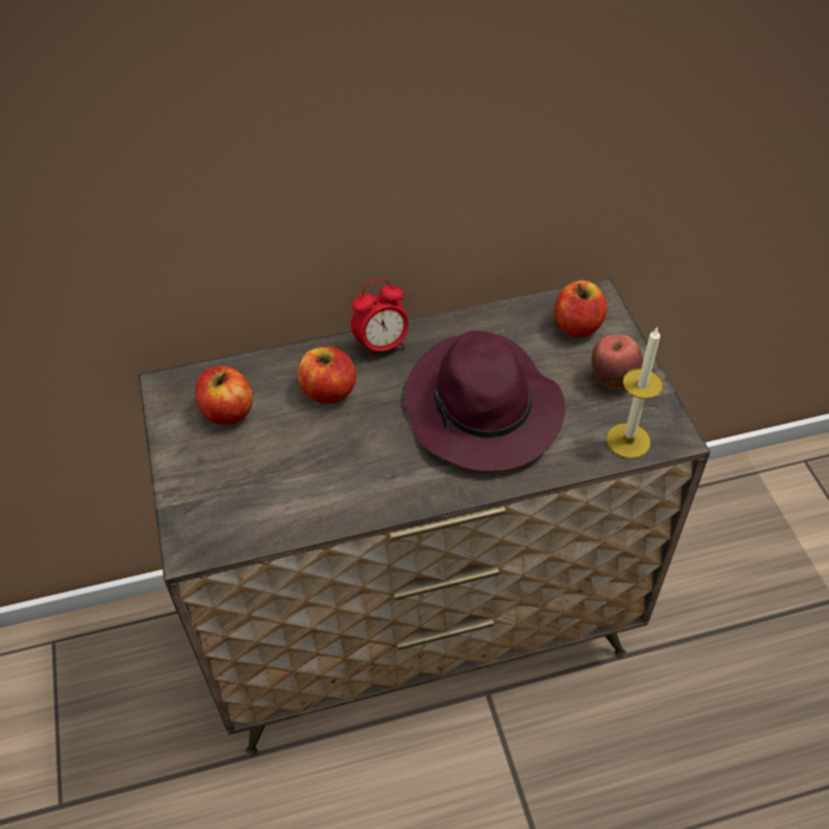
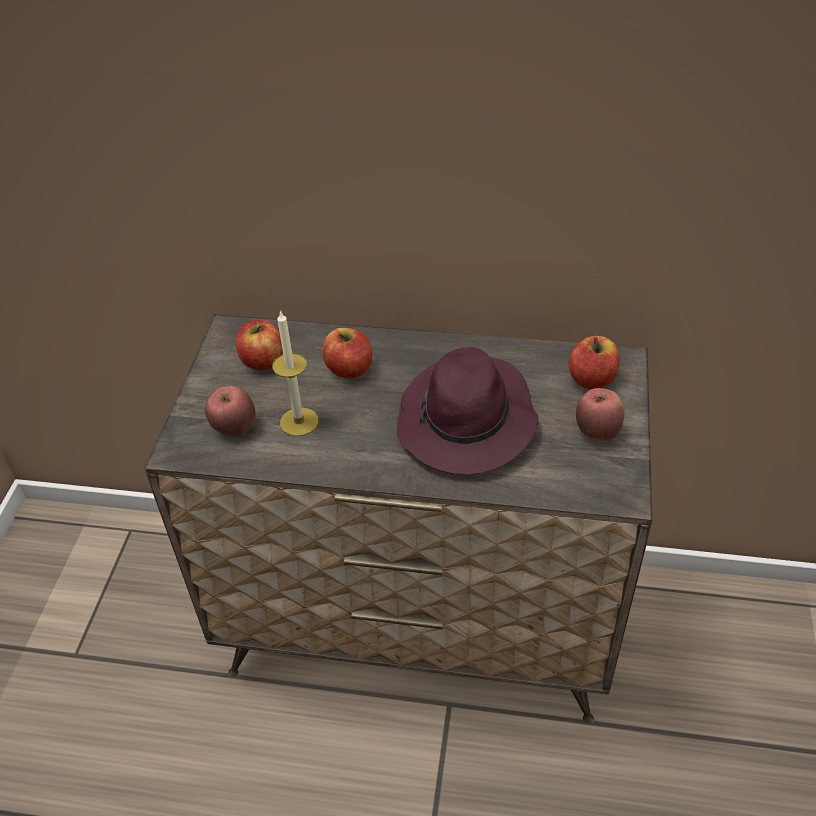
camera: 25 degrees right, 5 degrees down
(242, 499) = (234, 429): none -> apple
(382, 345) = (413, 346): alarm clock -> none
(628, 441) = (580, 486): candle -> candle (299, 422)

